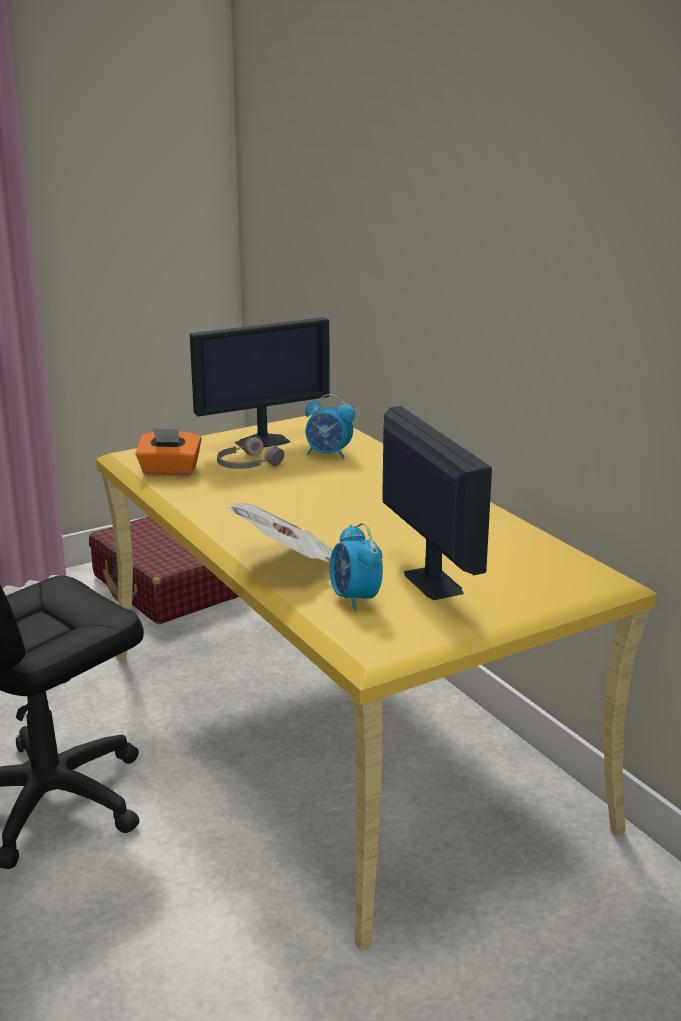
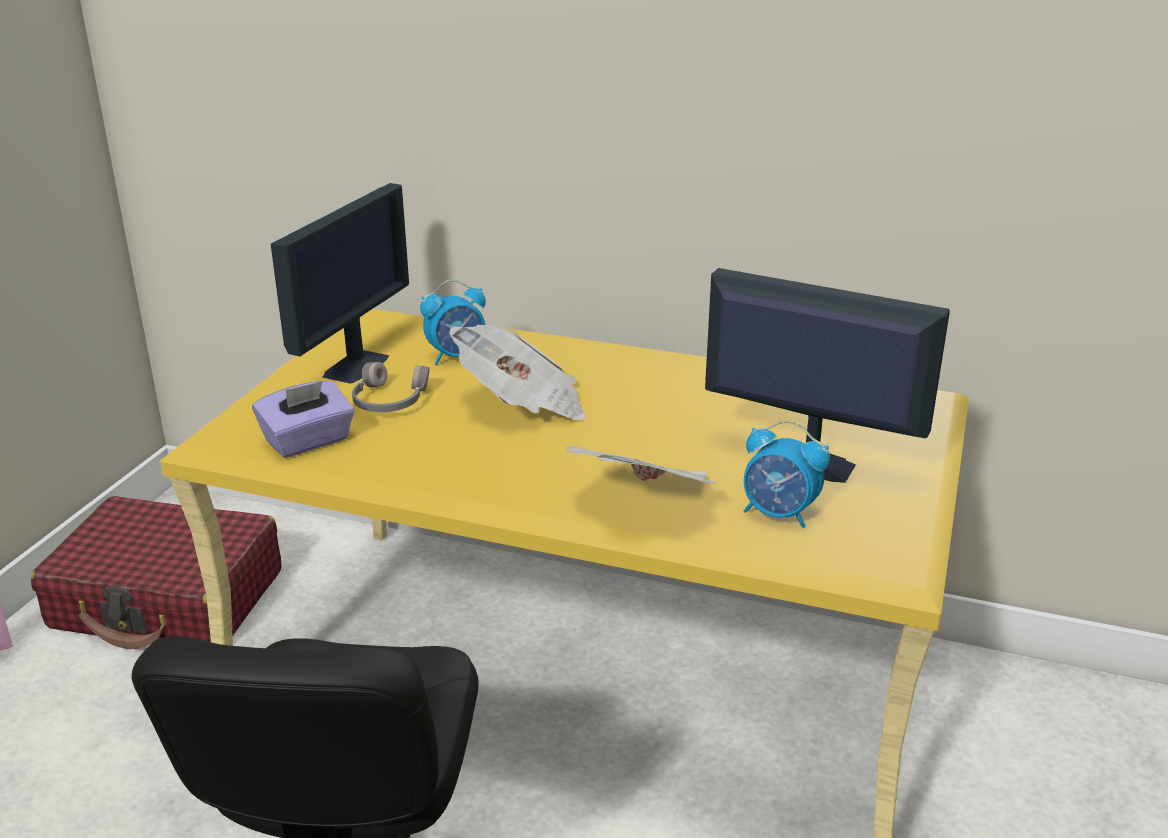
camera: 40 degrees left, 5 degrees up
(169, 471) = (308, 442): orange tissue box -> purple tissue box
(317, 491) = (522, 405): none -> newspaper

